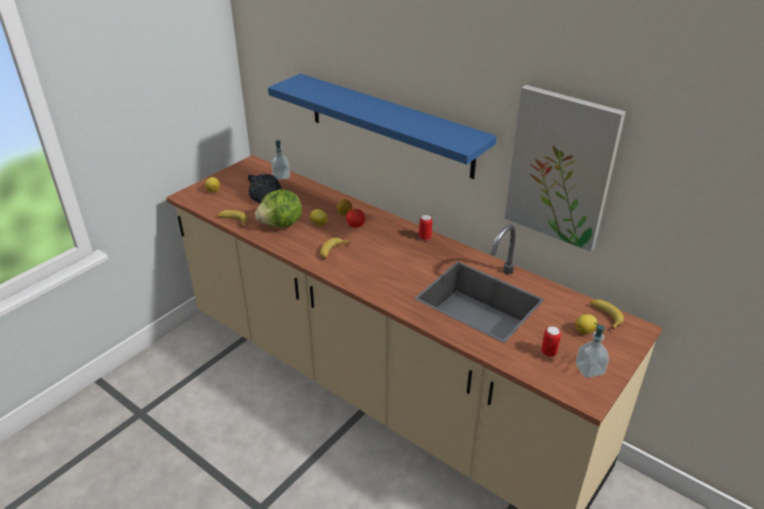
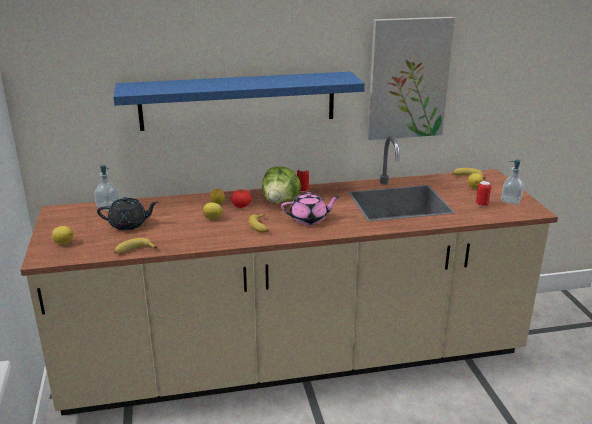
camera: 50 degrees left, 10 degrees down
(281, 225) = (184, 232): lettuce -> lettuce (281, 202)
(376, 267) = (309, 219): none -> pink teapot

